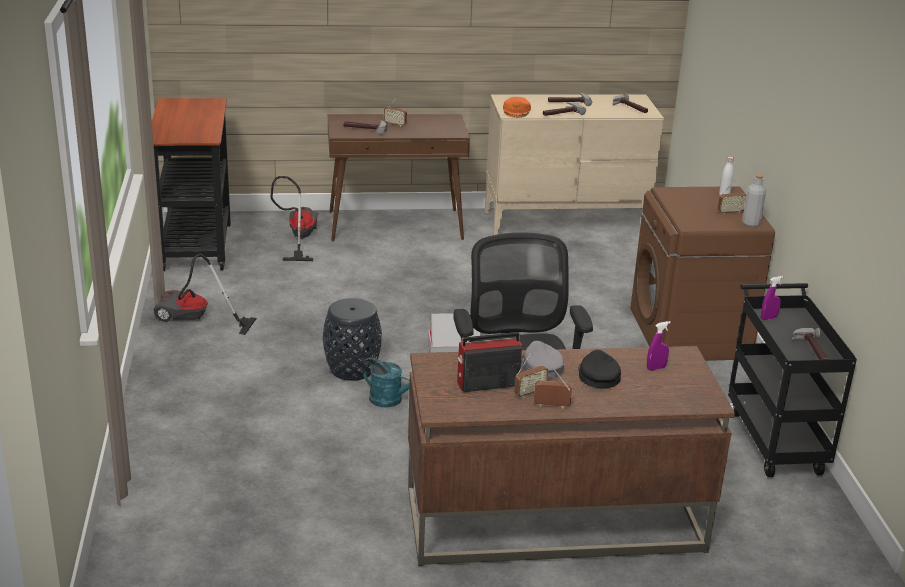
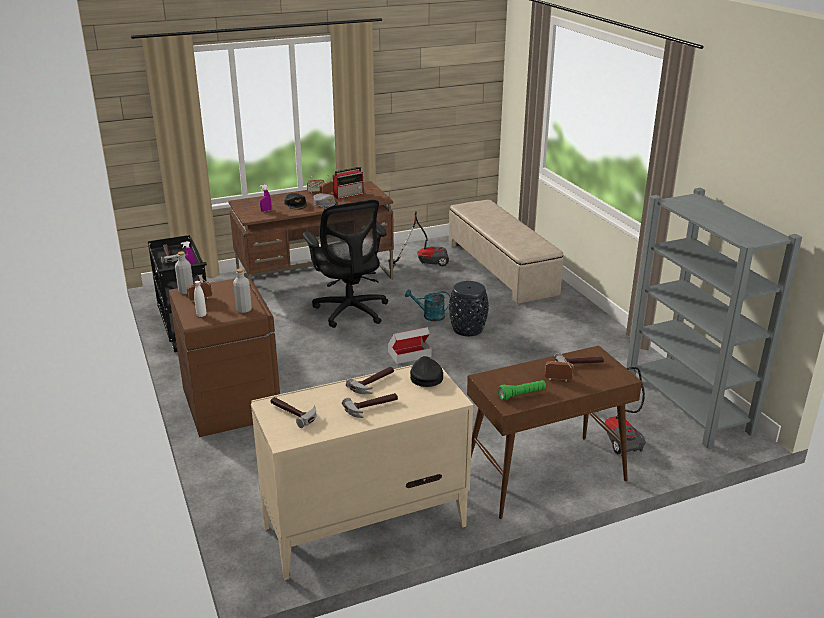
camera: 165 degrees right, 0 degrees up
(192, 475) = (501, 268): none -> beige bench
(194, 321) = (601, 341): vacuum cleaner -> vacuum cleaner (424, 262)
(196, 246) = (687, 405): black cart -> grey bookcase
(435, 121) = (522, 395): none -> green flashlight
(516, 111) = (425, 376): orange cap -> black cap
(677, 194) = (244, 309): none -> grey bottle

